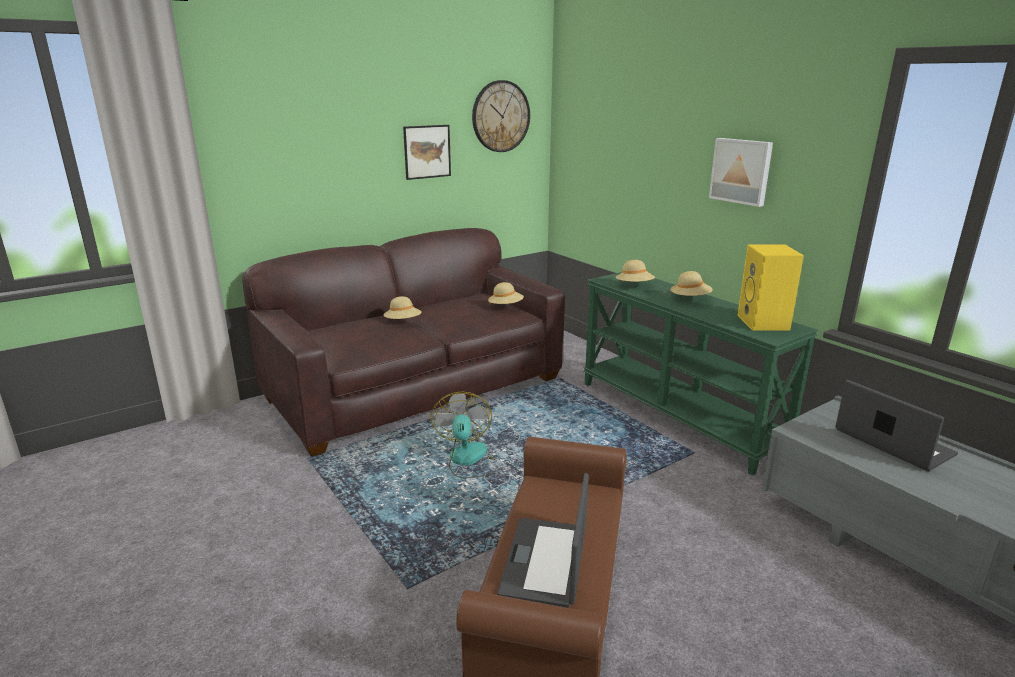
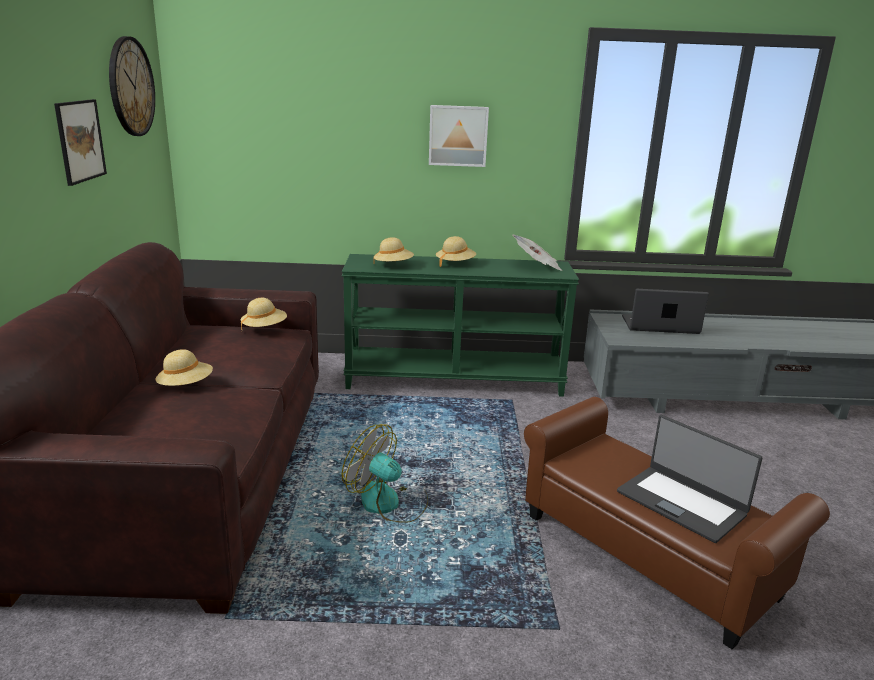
camera: 55 degrees left, 0 degrees up
(764, 323) = (536, 266): yellow speaker -> newspaper

